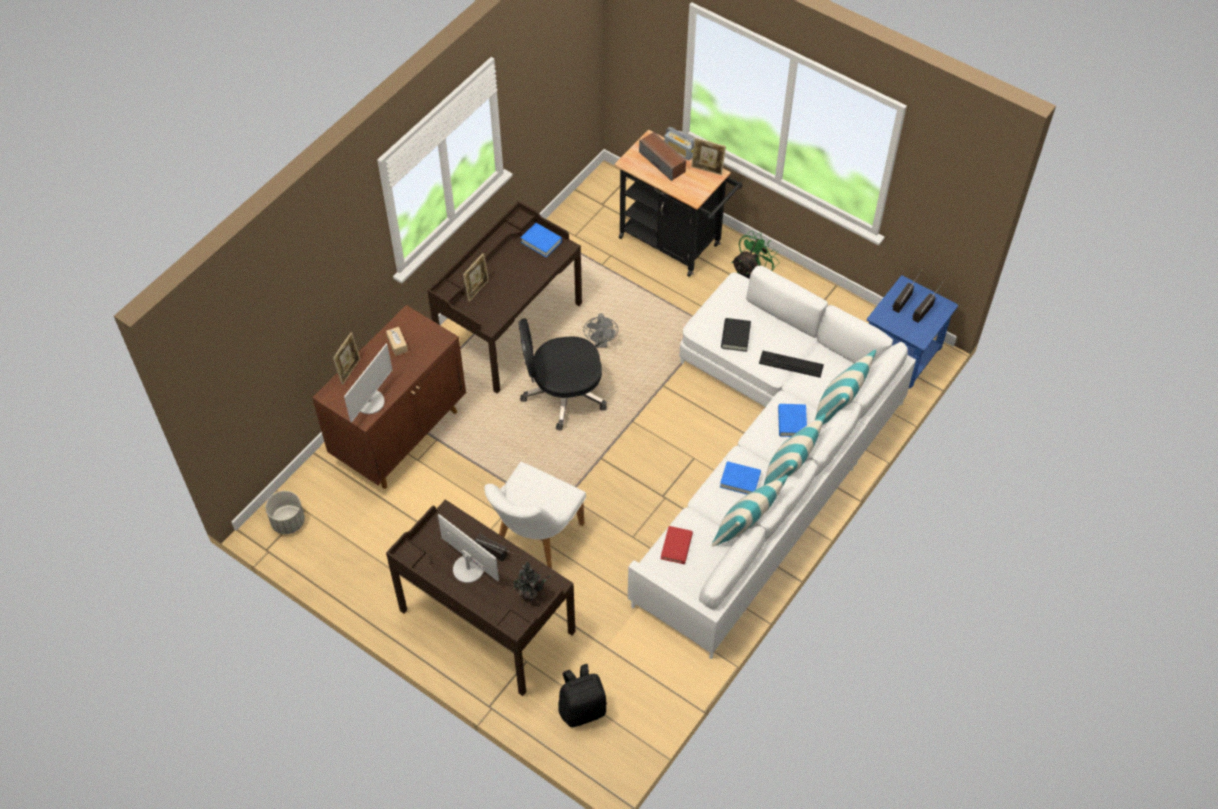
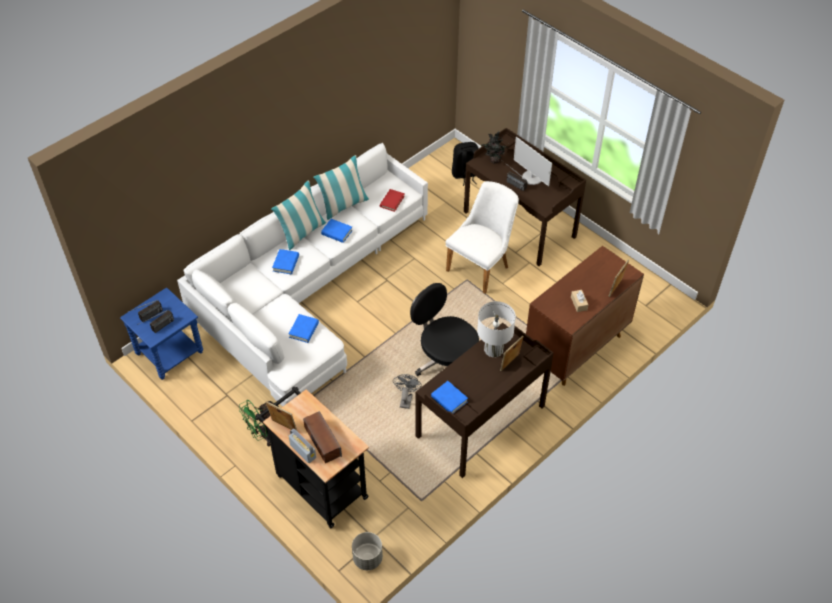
camera: 170 degrees left, 5 degrees down
(288, 522) = (657, 299): grey planter -> grey planter (368, 558)
(370, 402) = (599, 264): monitor -> none
(498, 303) = (493, 349): none -> white table lamp
(563, 395) = (445, 361): black office chair -> black office chair turned 135 degrees counterclockwise
(735, 337) = (304, 330): black book -> blue book
(791, 364) = (269, 304): keyboard -> none
(838, 409) = (248, 268): pillow -> none

